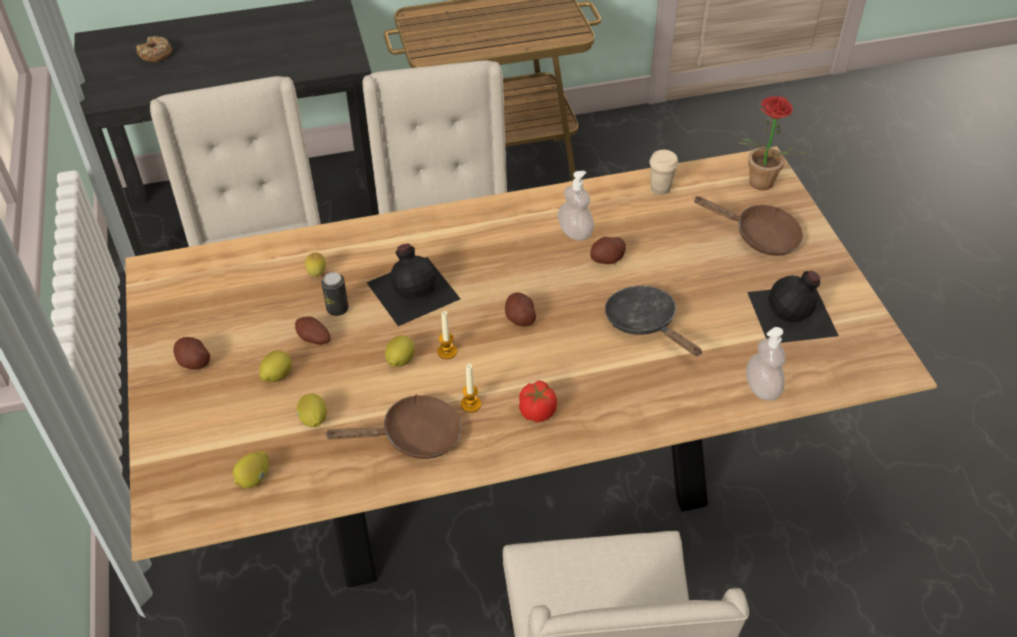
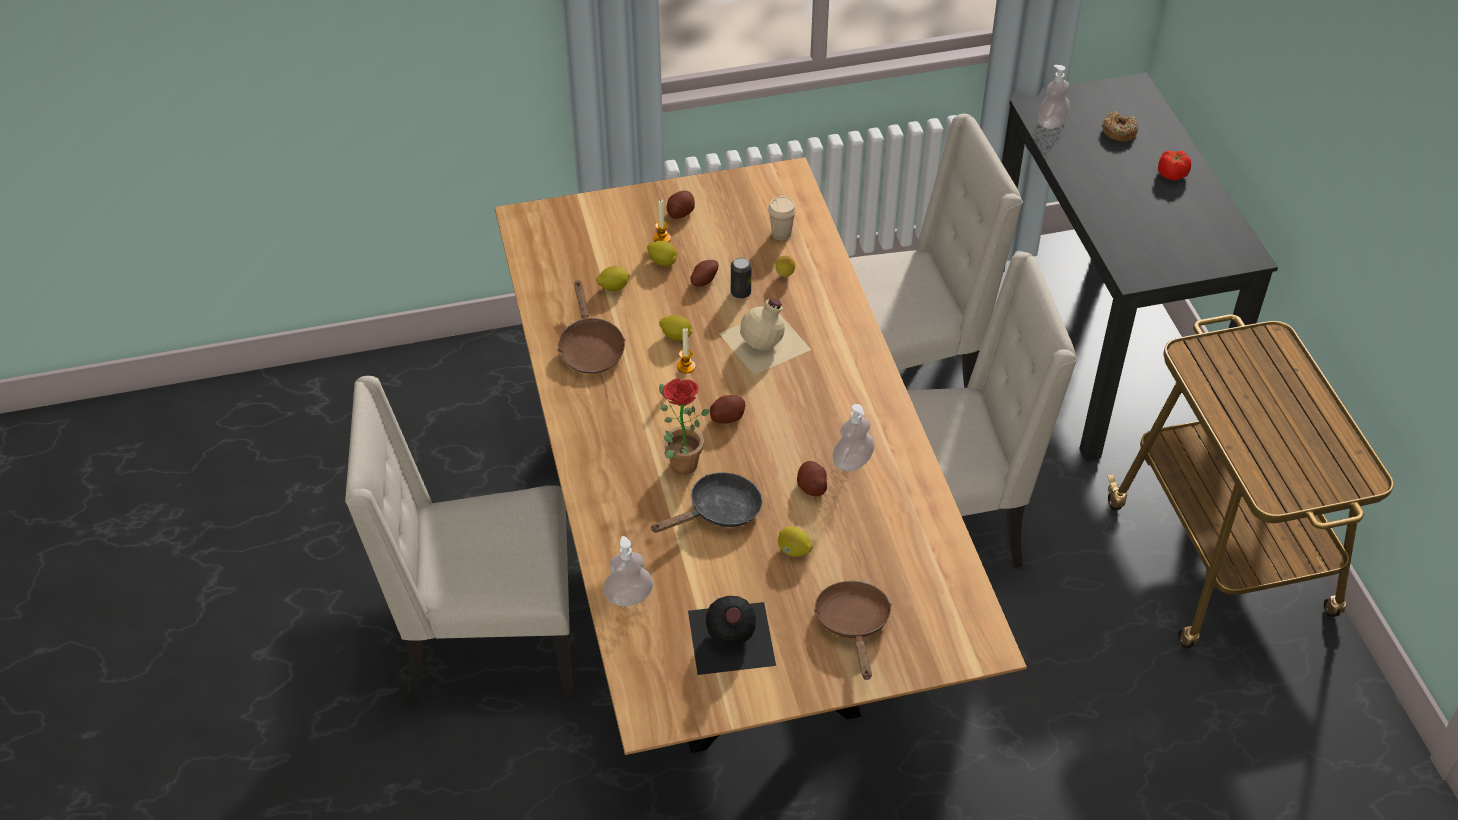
camera: 90 degrees right, 0 degrees up
(128, 90) = (1051, 122): none -> soap dispenser
(254, 478) = (557, 259): lemon -> lemon (794, 551)
(413, 289) = (766, 341): black bottle -> beige bottle
(471, 404) = (623, 383): candle -> candle (662, 238)
(537, 411) = (612, 428): tomato -> tomato (1172, 174)
(660, 188) = (931, 541): beige cup -> beige cup (781, 234)
(758, 185) = (945, 635): potted plant -> potted plant (679, 461)
(759, 236) = (853, 625): brown frying pan -> brown frying pan turned 150 degrees clockwise

